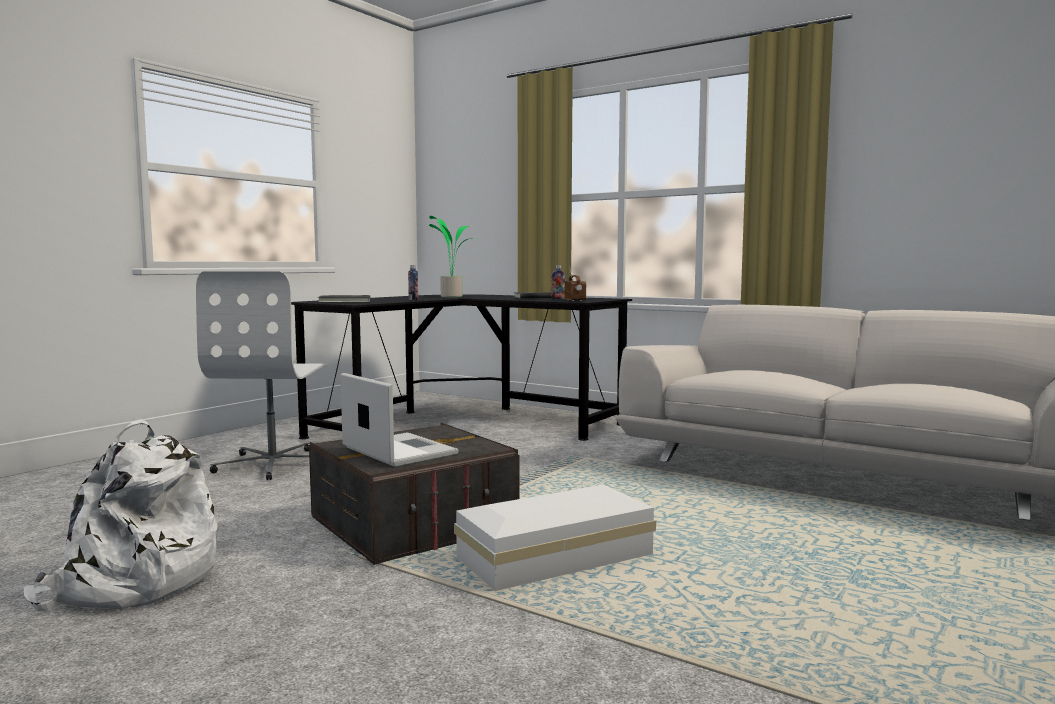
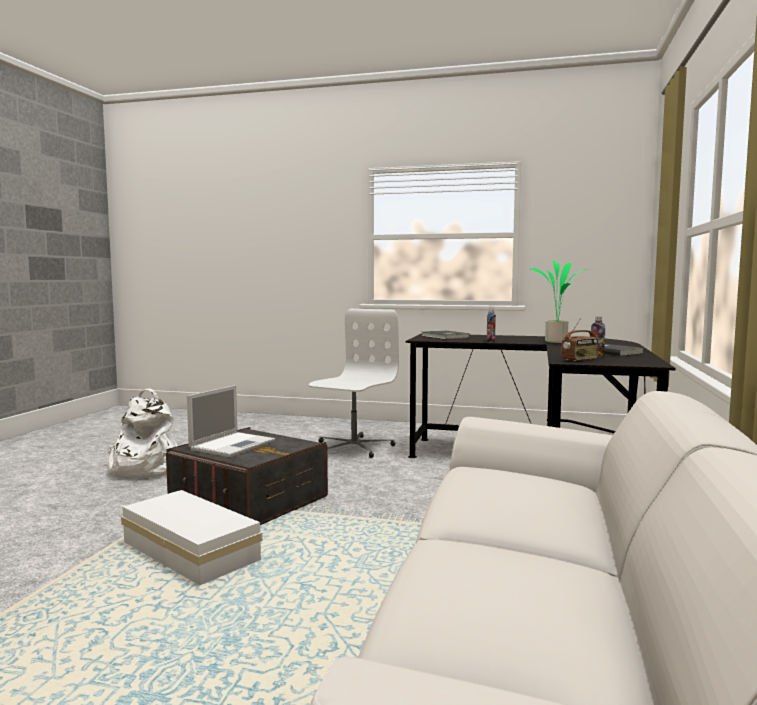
camera: 70 degrees right, 0 degrees up
(274, 464) = (353, 447): white office chair -> white office chair turned 135 degrees clockwise

